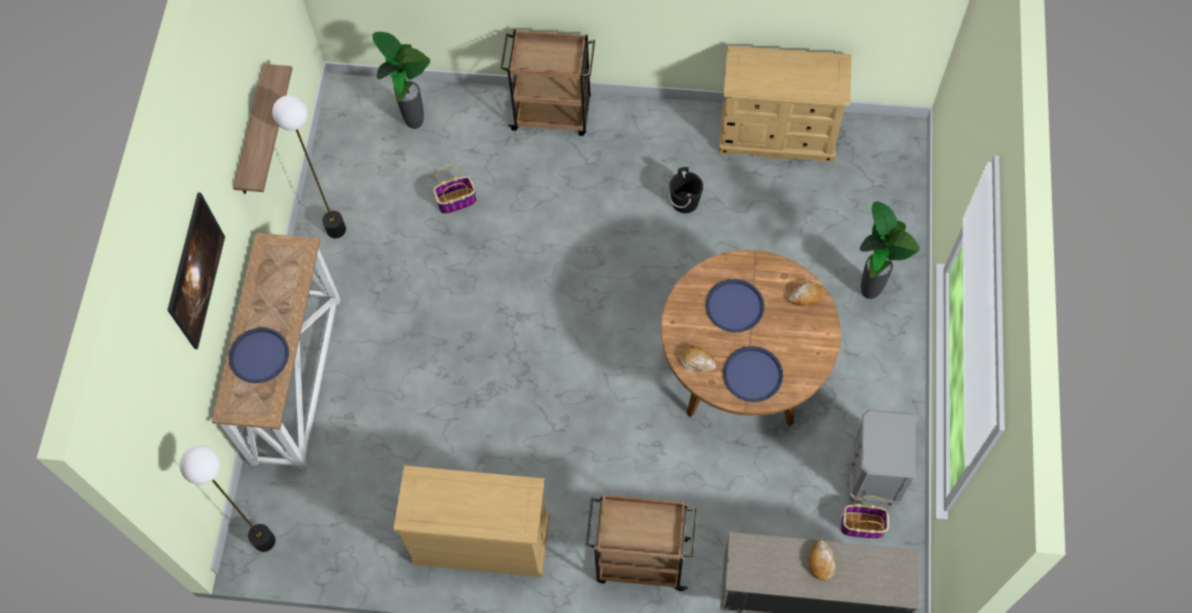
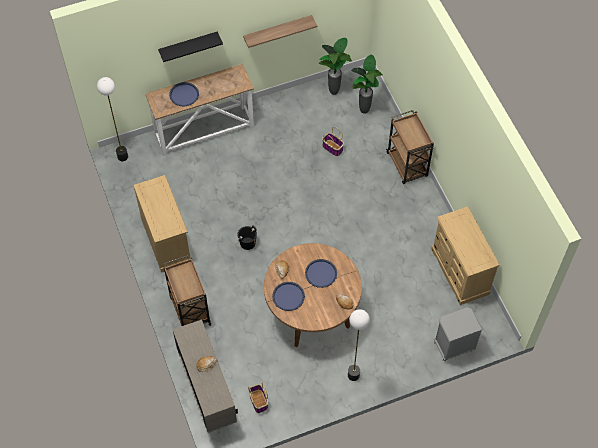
camera: 60 degrees right, 5 degrees down
(202, 281) = (188, 45): picture -> black shelf
(336, 229) = (288, 107): floor lamp -> floor lamp (353, 375)
(685, 201) = (393, 246): black bucket -> black bucket (247, 243)
(869, 291) = (392, 353): potted plant -> potted plant (334, 92)
(873, 476) = (288, 395): grey nightstand -> grey nightstand (453, 346)

